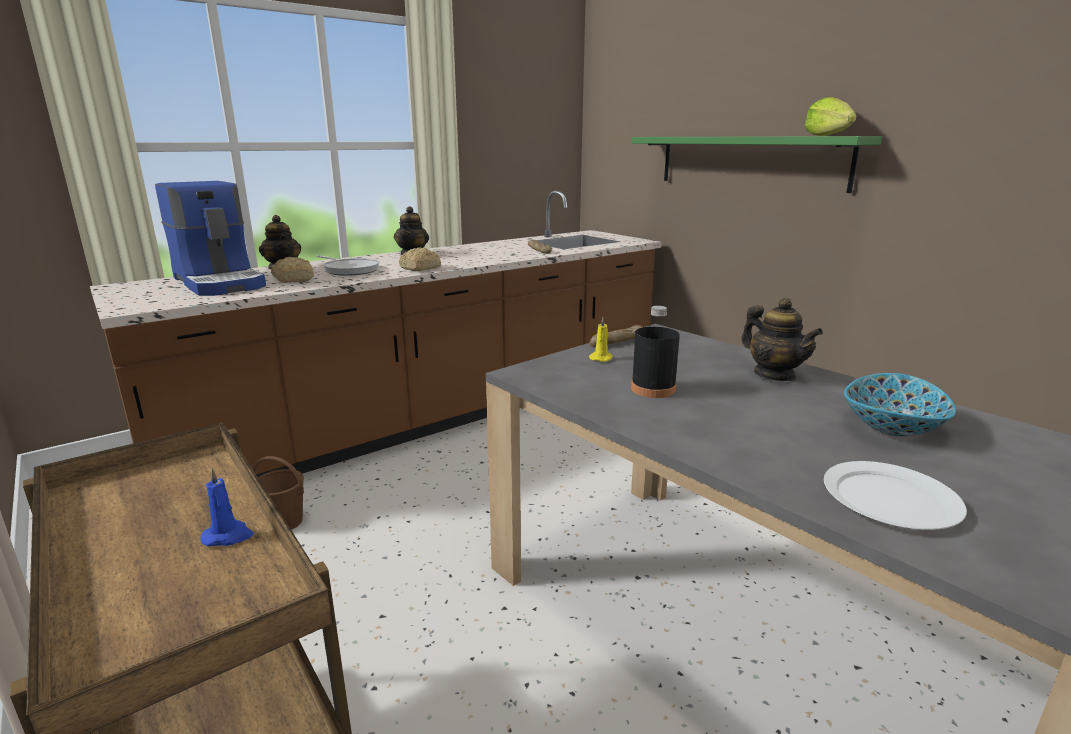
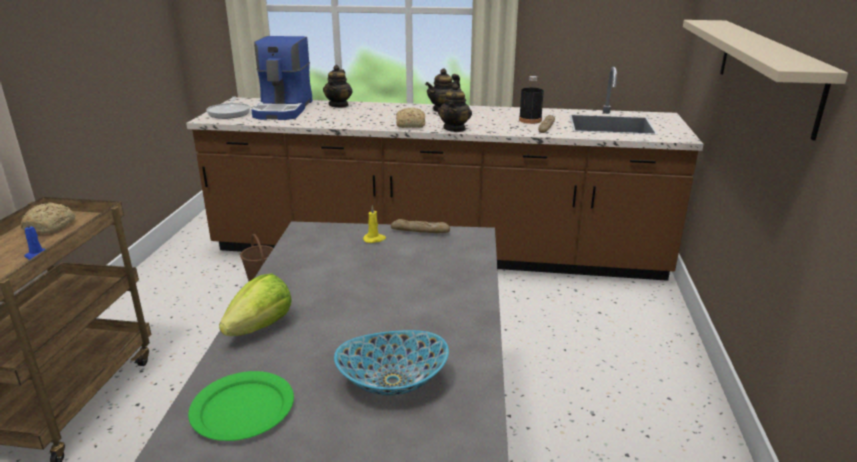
camera: 45 degrees right, 5 degrees up
(294, 279) = (321, 116): bread -> bread (51, 226)
(350, 270) = (368, 116): frying pan -> frying pan (230, 113)
(653, 389) = (338, 274): black bottle -> black bottle (530, 120)
(748, 161) = (766, 71): green shelf -> beige shelf
(774, 375) = (443, 305): teapot -> teapot (455, 129)
(828, 135) = (792, 59): lettuce -> lettuce (260, 327)
(889, 500) = (242, 409): white plate -> green plate

